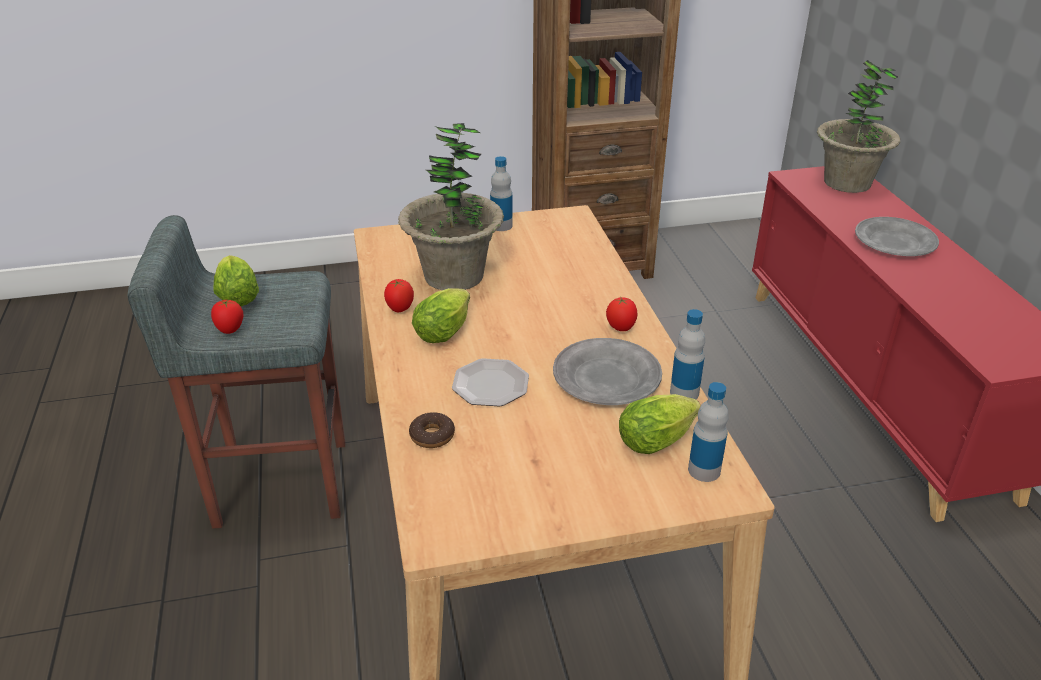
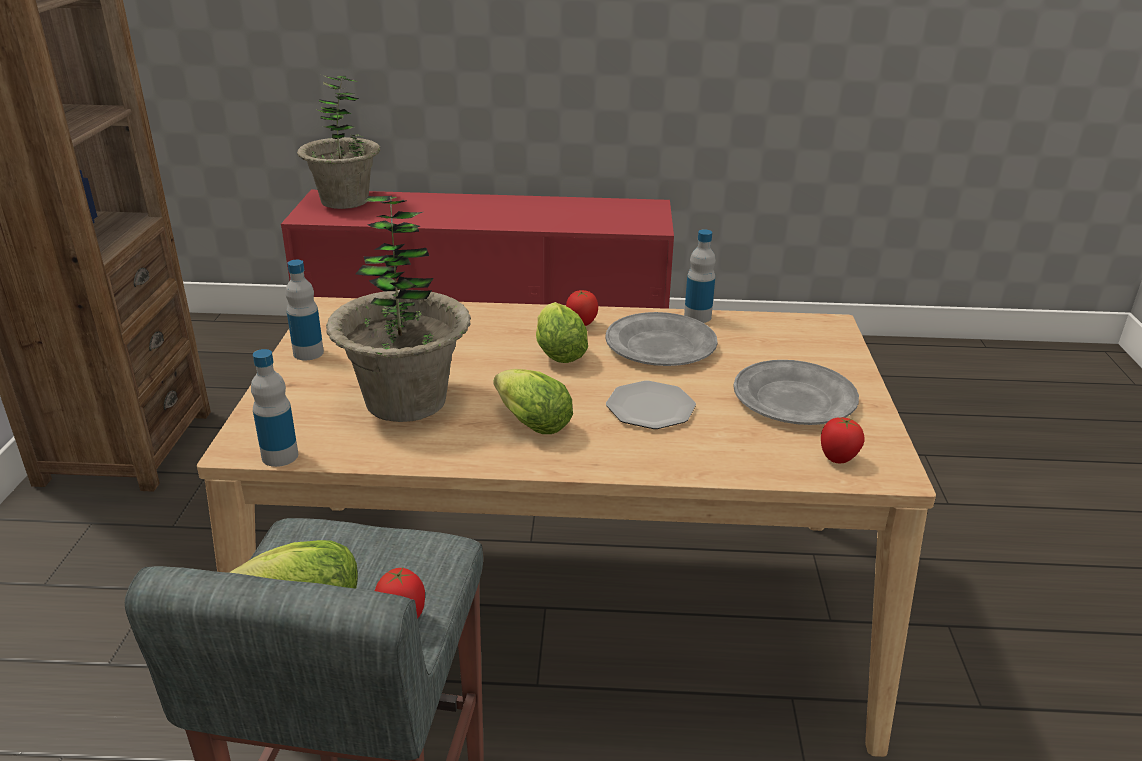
camera: 75 degrees left, 5 degrees down
(400, 309) = (460, 449): tomato -> tomato (837, 459)
(432, 436) = (730, 455): donut -> none
(659, 439) = (761, 340): lettuce -> lettuce (558, 351)
(704, 470) = (805, 330): bottle -> bottle (280, 456)
(894, 241) = (462, 211): grey plate -> grey plate (793, 399)

